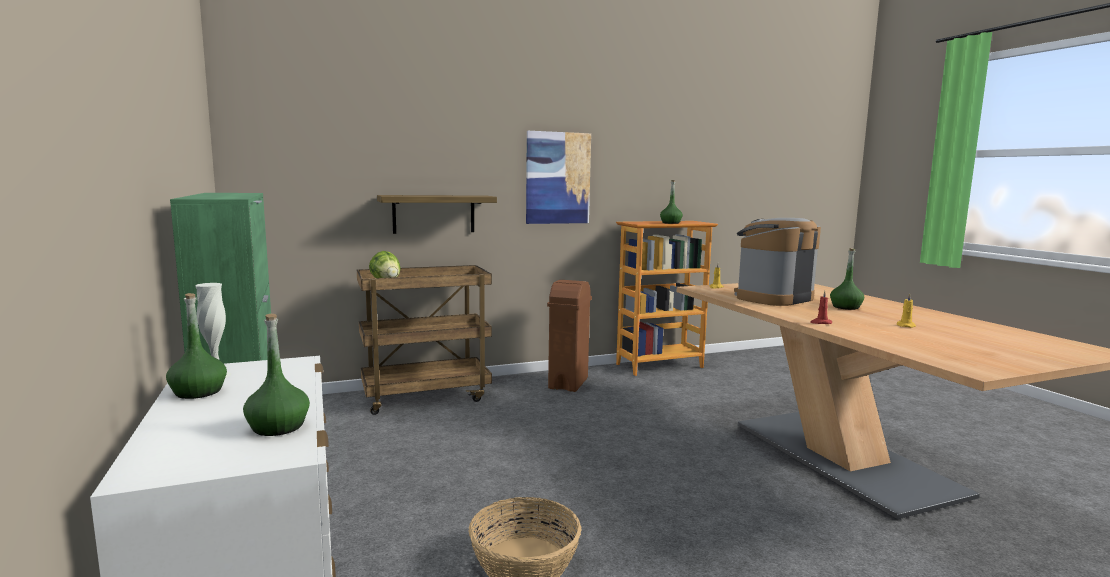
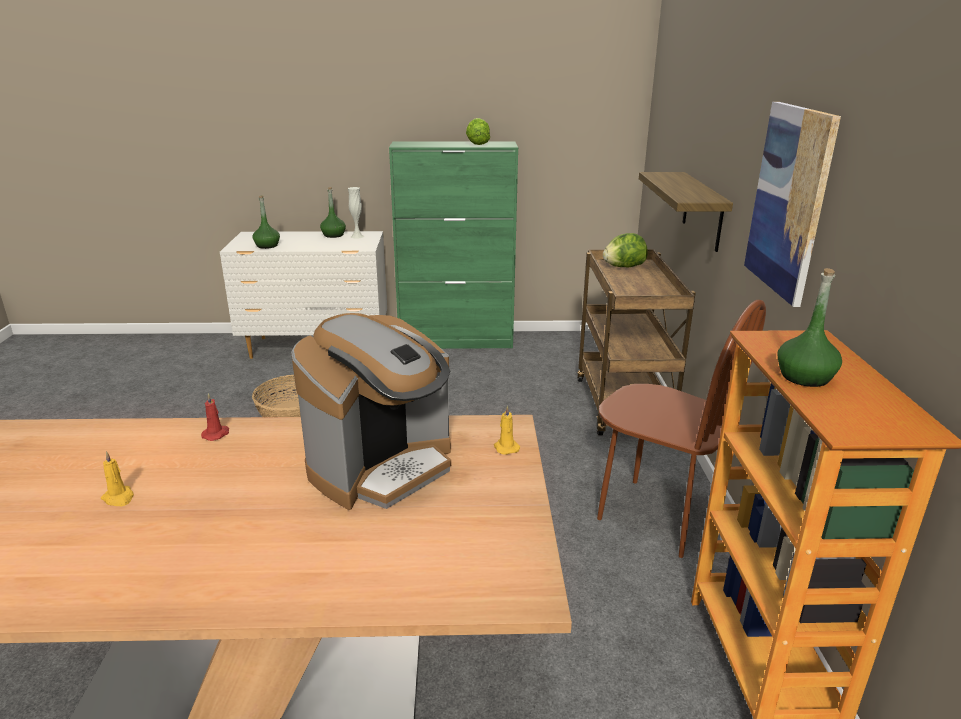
camera: 110 degrees right, 15 degrees up
(226, 193) = (477, 143): none -> lettuce
(569, 383) = (657, 516): brown trash can -> brown chair
(772, 298) = (382, 467): coffee machine -> coffee machine turned 60 degrees clockwise
(846, 307) = (257, 510): green bottle -> none

